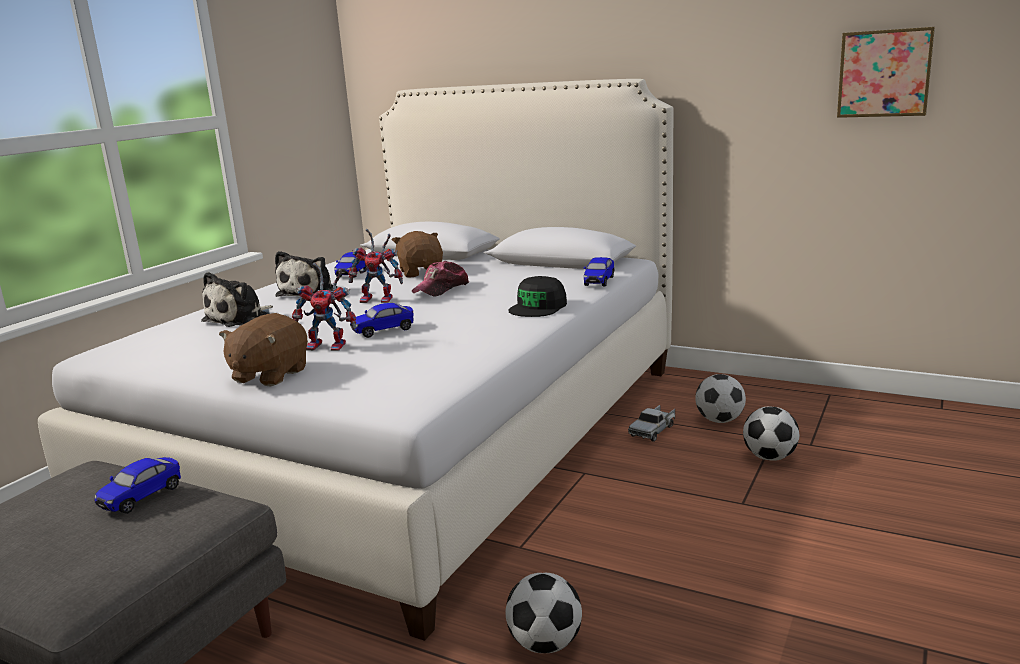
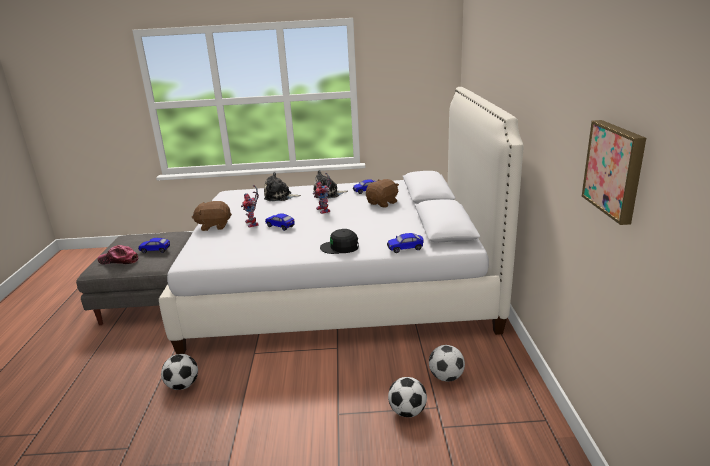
camera: 60 degrees right, 5 degrees up
(442, 288) = (355, 216): cap -> cap (119, 260)
(653, 430) = (408, 355): toy truck -> none

